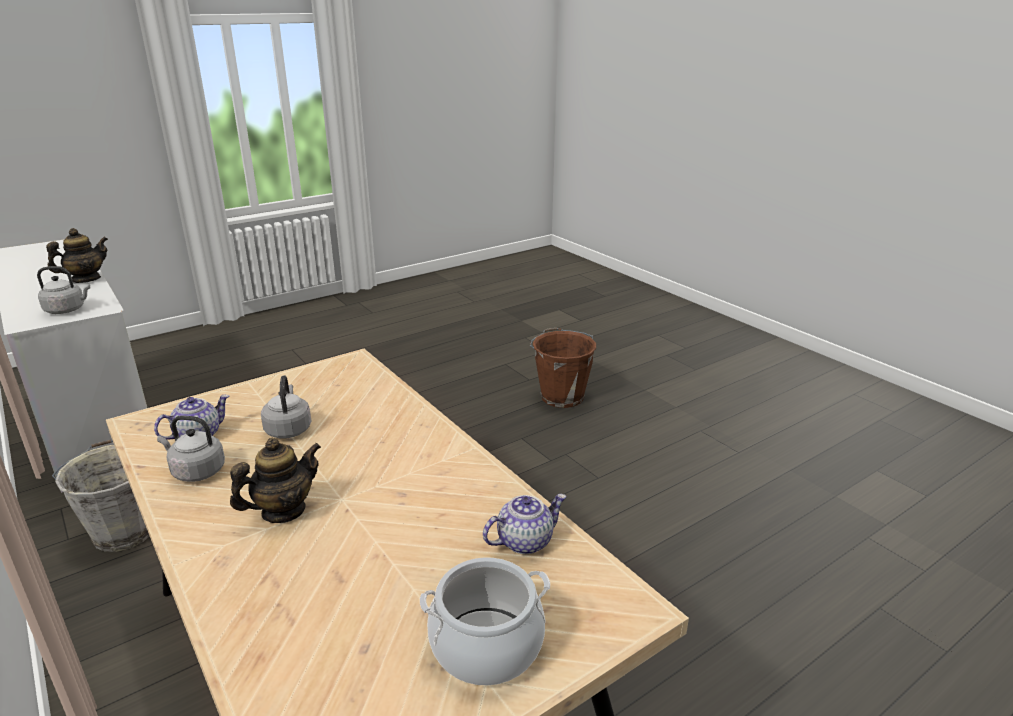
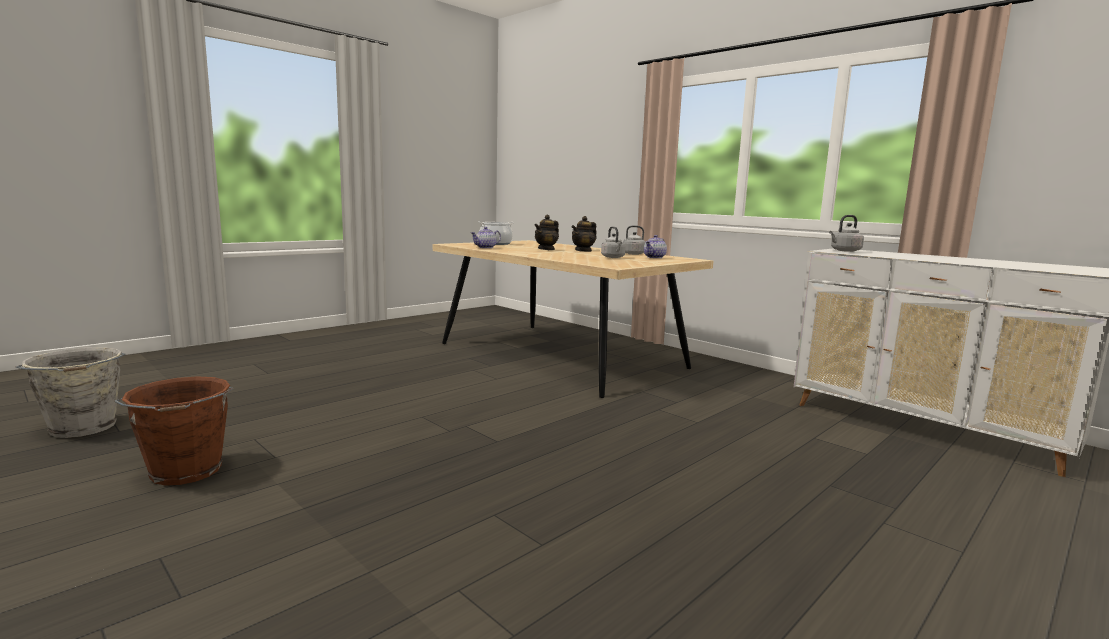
camera: 170 degrees right, 15 degrees down
(86, 279) = (911, 257): teapot -> teapot (546, 249)
(124, 530) = (761, 384): grey bucket -> grey bucket (83, 428)
(561, 396) = (443, 490): brown bucket -> brown bucket (186, 472)

